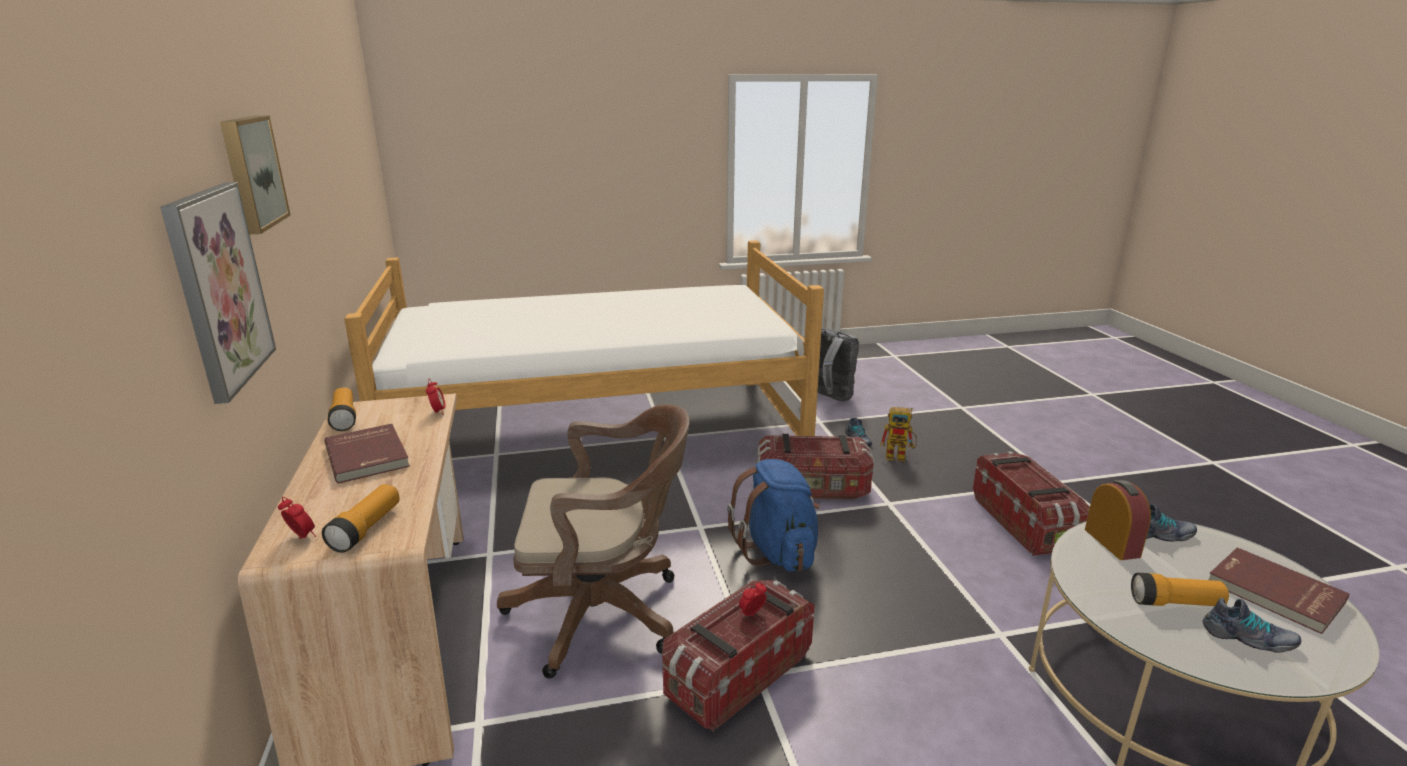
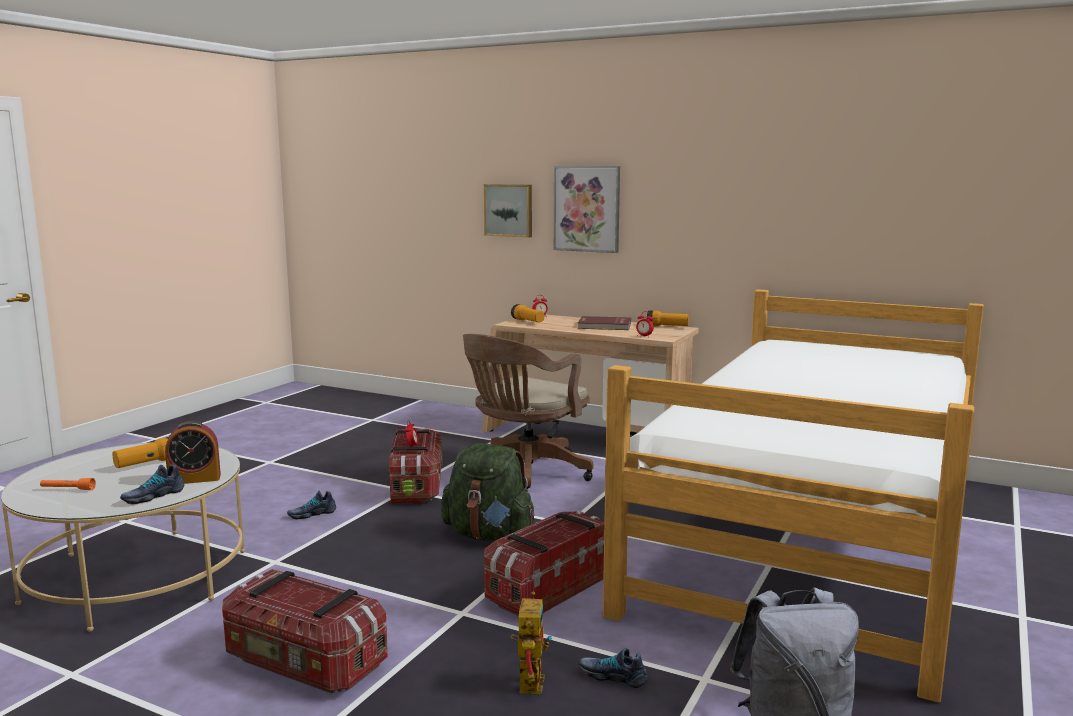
camera: 130 degrees right, 10 degrees down
(251, 172) = (659, 166): picture -> picture (509, 210)
(777, 552) = (489, 535): blue backpack -> green backpack
(900, 456) = (529, 679): toy robot -> toy robot turned 135 degrees clockwise
(1112, 542) = (194, 479): alarm clock -> alarm clock turned 45 degrees counterclockwise
(1248, 638) = (101, 463): shoe -> shoe (312, 514)
(1274, 593) = (67, 489): red book -> orange flashlight

